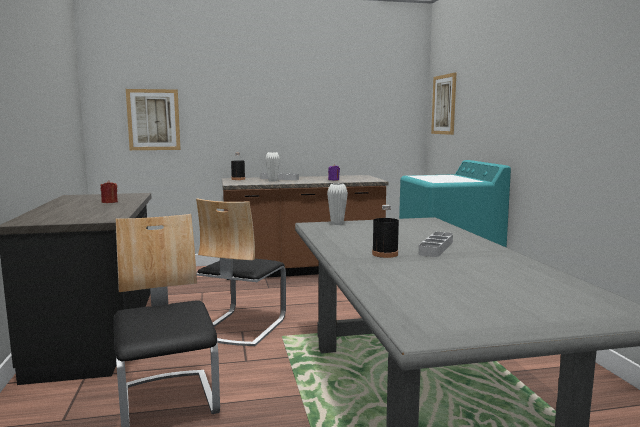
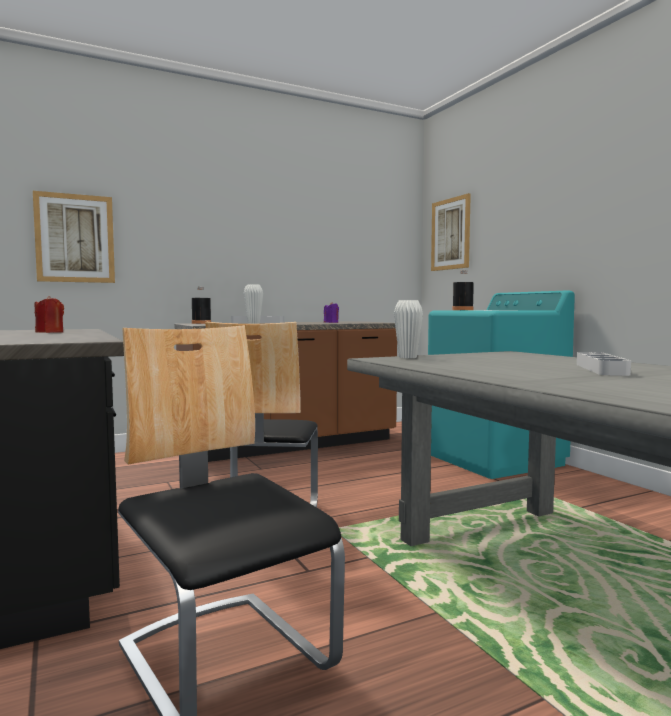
camera: 15 degrees left, 5 degrees down
(385, 254) = (557, 376): black bottle -> black bottle (462, 310)

